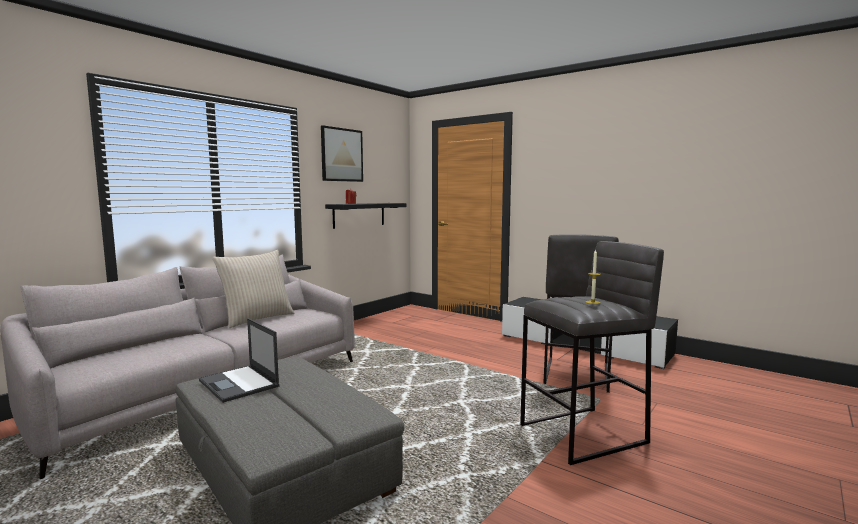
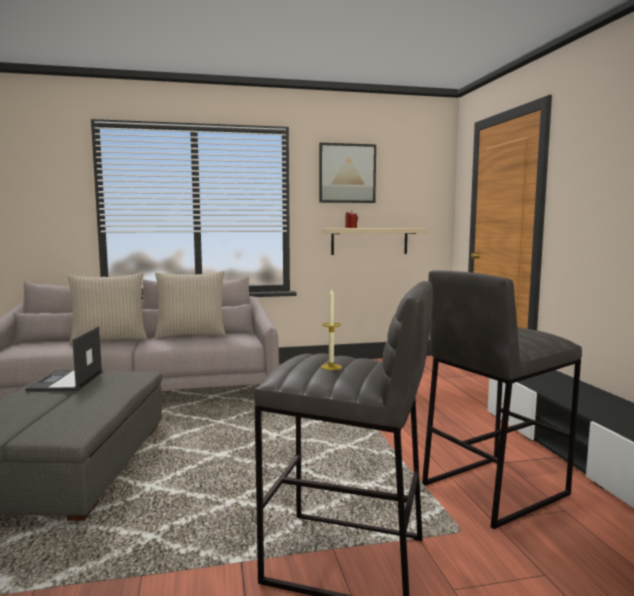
camera: 40 degrees right, 0 degrees up
(176, 339) = (109, 340): none -> beige pillow
(359, 215) = (369, 241): black shelf -> beige shelf

